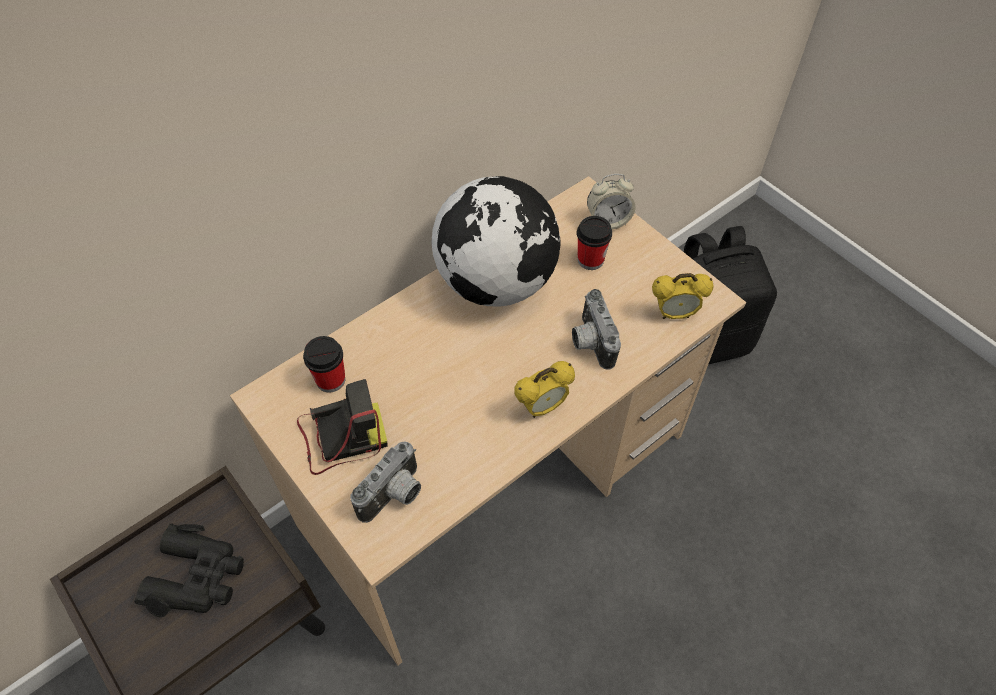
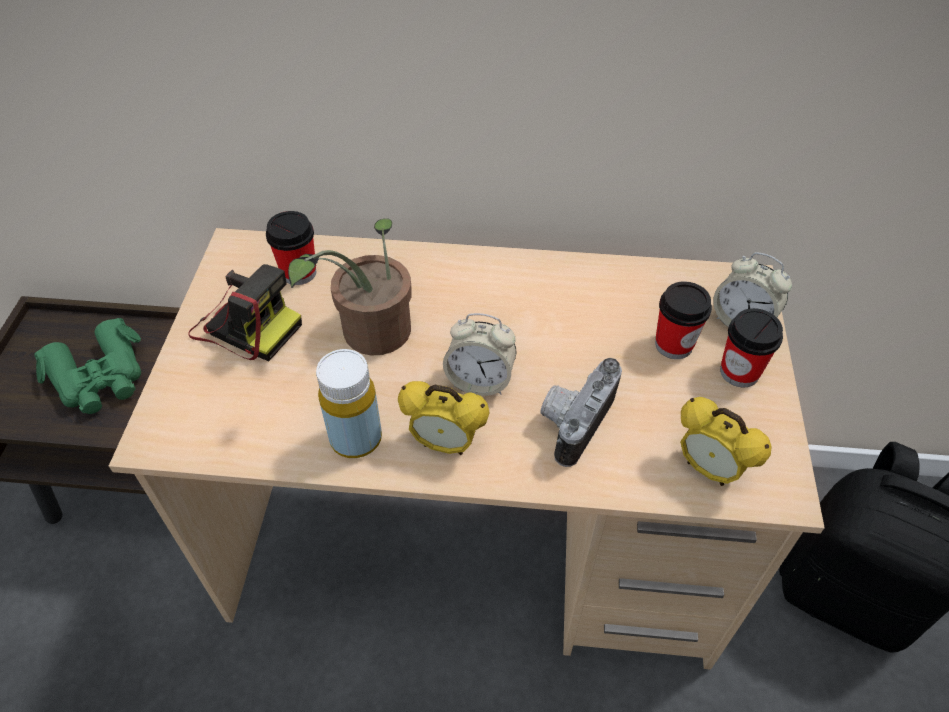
camera: 45 degrees right, 5 degrees down
(197, 576) = (100, 377): black binoculars -> green binoculars
(395, 496) = (221, 408): camera -> none
(426, 383) = (369, 336): none -> potted plant
(493, 445) = (356, 438): none -> yellow bottle
(496, 283) = (545, 297): globe -> none
(518, 358) = (480, 380): none -> alarm clock
(635, 251) = (739, 372): none -> cup

